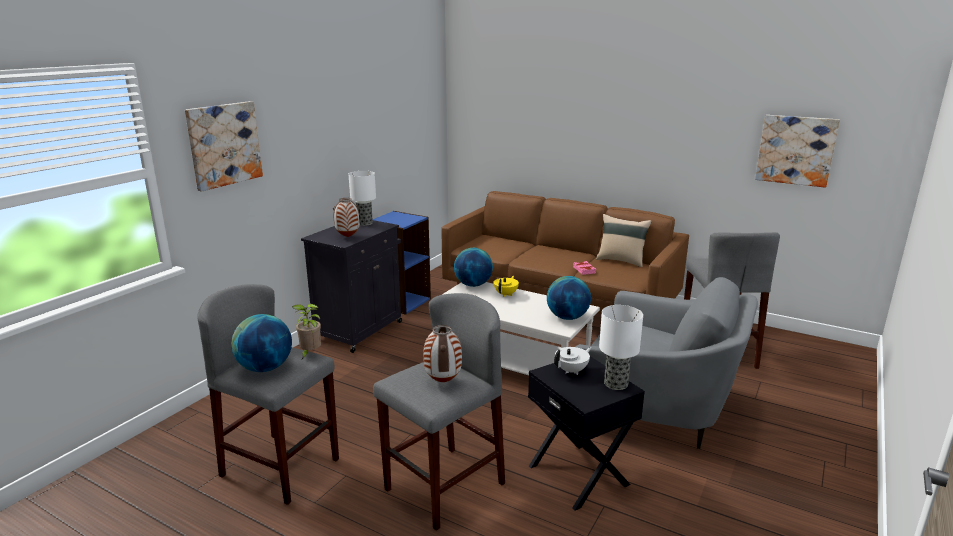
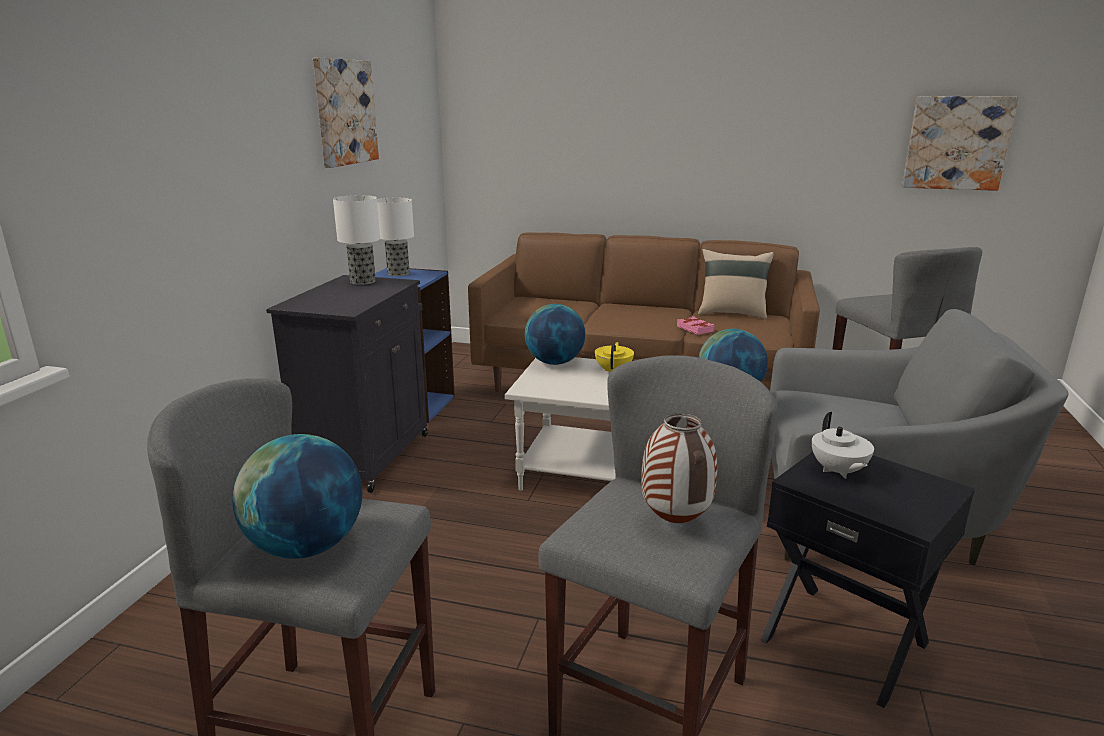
camera: 15 degrees left, 0 degrees up
(224, 144) = (124, 127): picture -> picture (344, 112)
(310, 354) = (383, 504): potted plant -> none
(348, 237) = (349, 301): vase -> none
(572, 370) = (838, 471): white teapot -> white teapot turned 135 degrees clockwise
(615, 383) = (922, 483): table lamp -> table lamp (397, 273)

